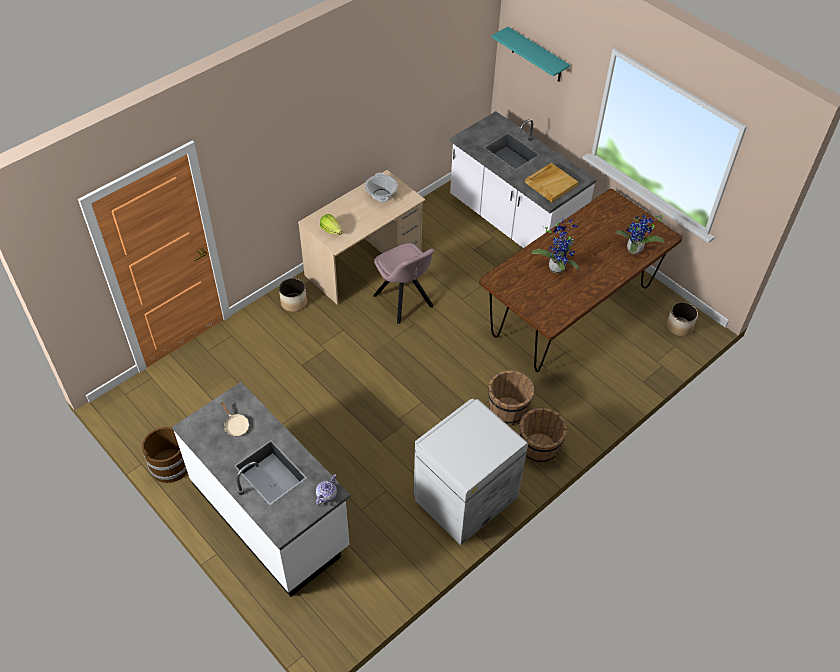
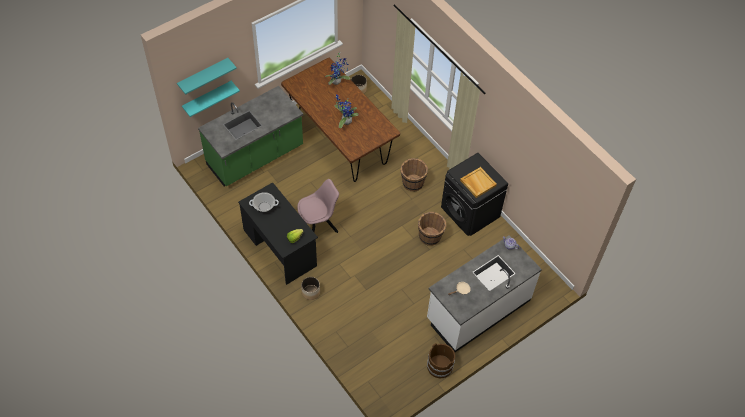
camera: 85 degrees left, 5 degrees up
(363, 263) = (280, 247): beige desk -> black desk
(462, 496) = (469, 212): white washing machine -> black washing machine
(513, 222) = (255, 156): white counter -> green counter
(531, 96) = (207, 98): none -> turquoise shelf
(538, 449) = (440, 172): brown bucket -> brown bucket (430, 236)
(551, 183) = (278, 109): beige tray -> beige tray (477, 183)

